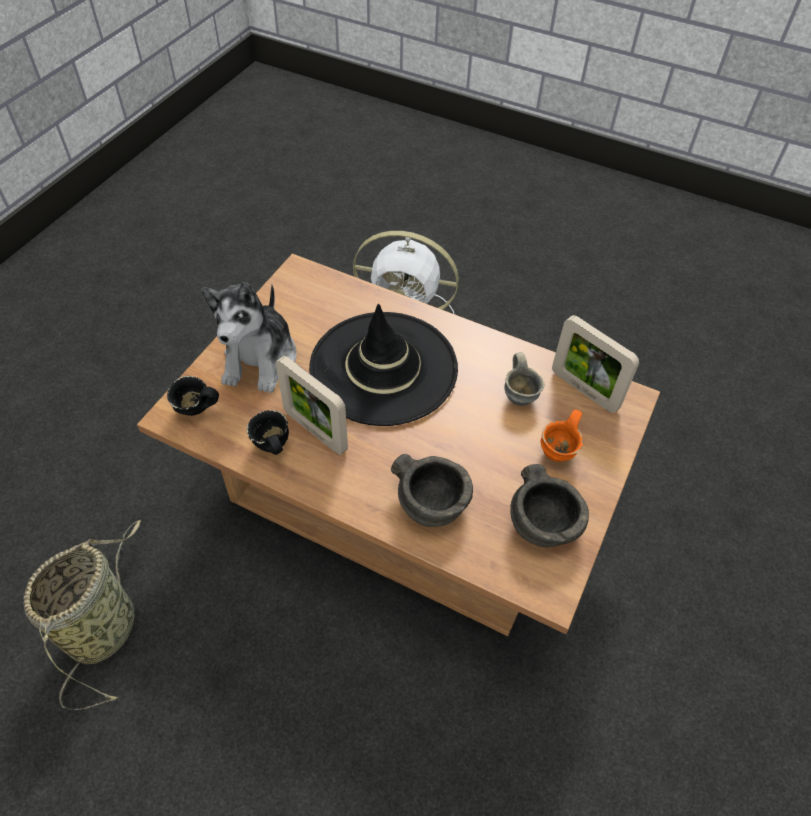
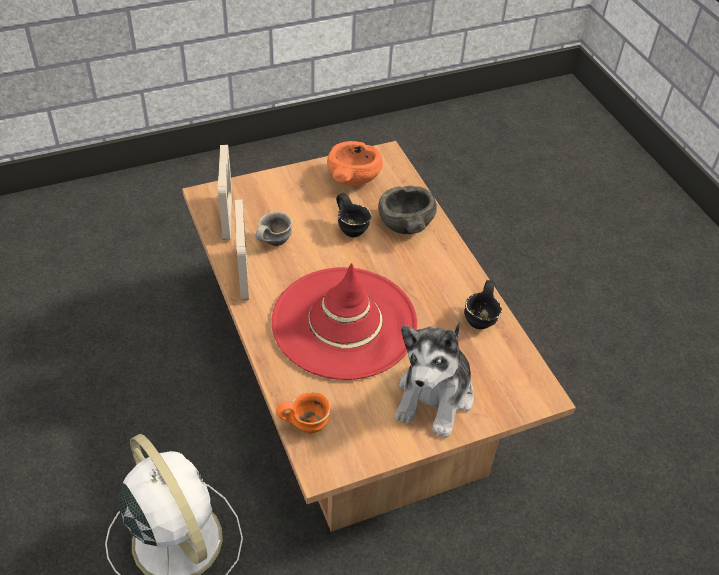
camera: 140 degrees left, 5 degrees down
(105, 625) = (636, 448): basket -> none
(196, 412) = (520, 384): black mug -> black mug (352, 229)
(260, 358) = (435, 396): plush toy -> plush toy turned 150 degrees clockwise
(315, 431) = (440, 311): picture frame -> picture frame (243, 275)
(383, 368) = (344, 322): black hat -> red hat
(544, 524) = (352, 178): grey bowl -> orange bowl
(560, 452) = (294, 200): orange mug -> orange mug (305, 424)

